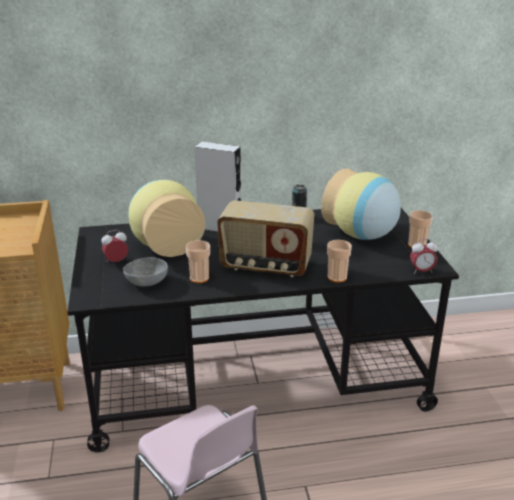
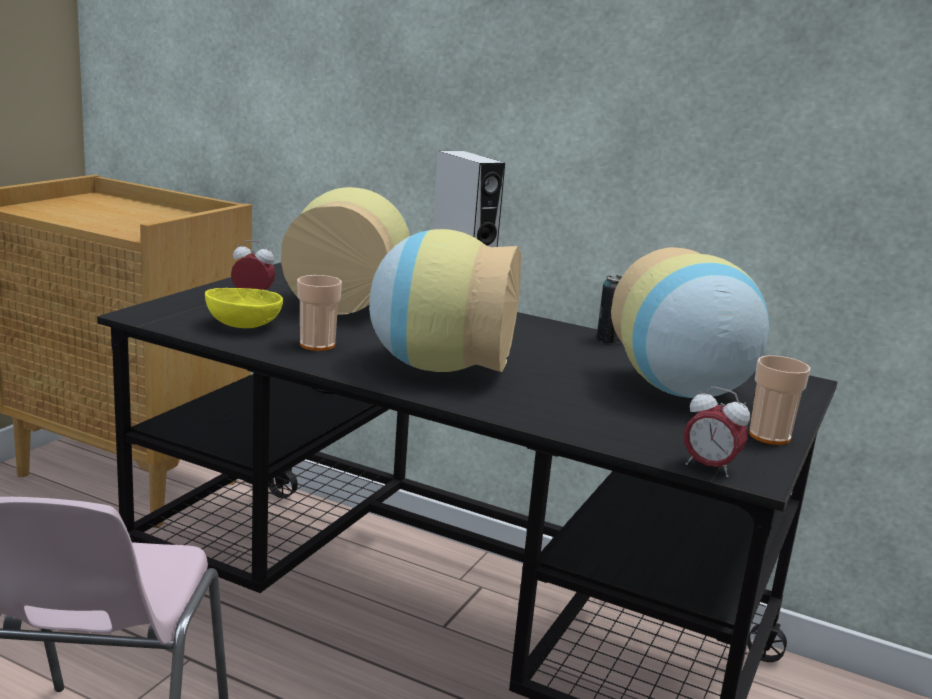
camera: 35 degrees right, 10 degrees down
(146, 282) = (243, 325): grey bowl -> yellow bowl
(265, 266) = (438, 366): radio -> vase
(337, 277) = (527, 417): cup -> none

